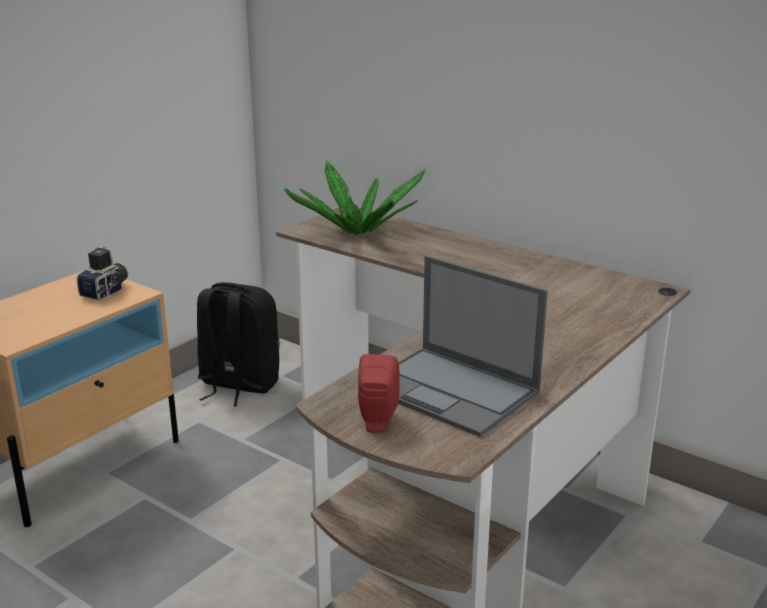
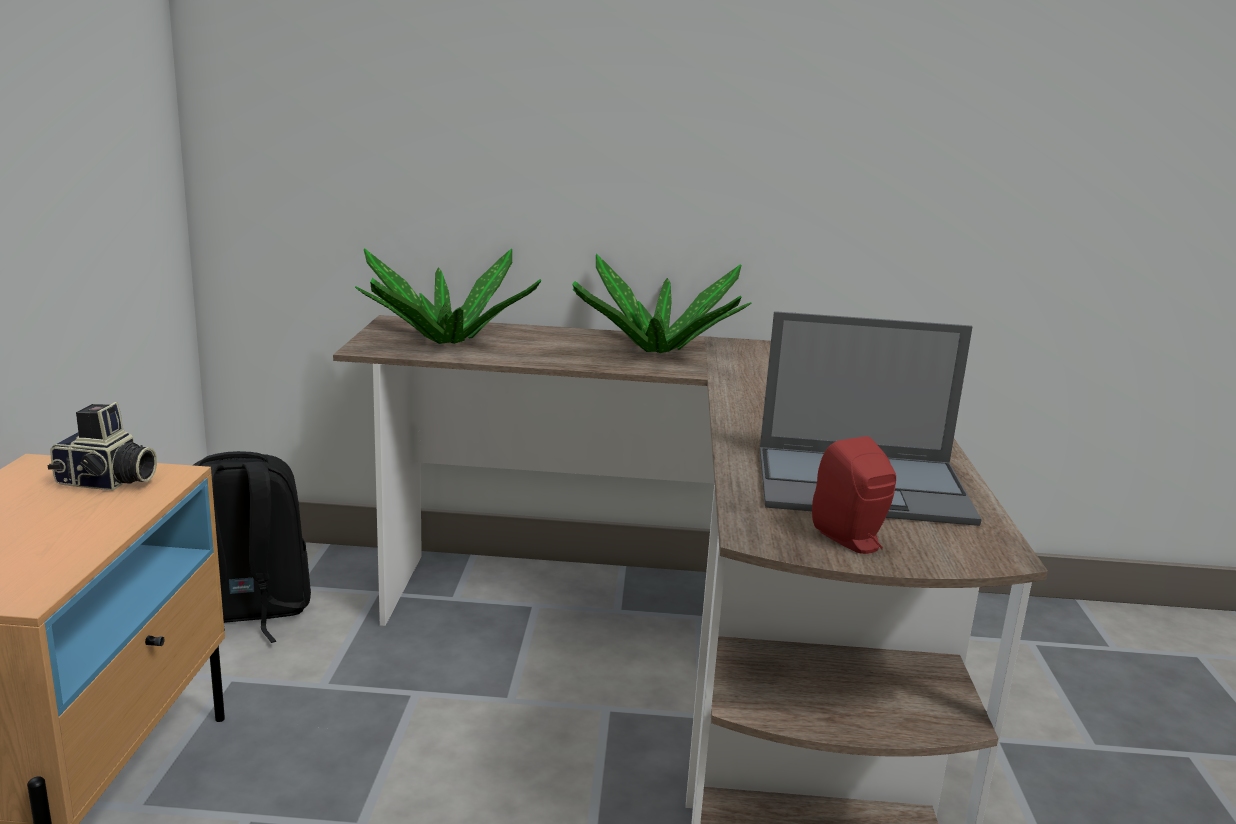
camera: 35 degrees left, 5 degrees down
(106, 291) = (106, 482): camera -> camera turned 105 degrees clockwise
(488, 260) = (657, 350): none -> potted plant

